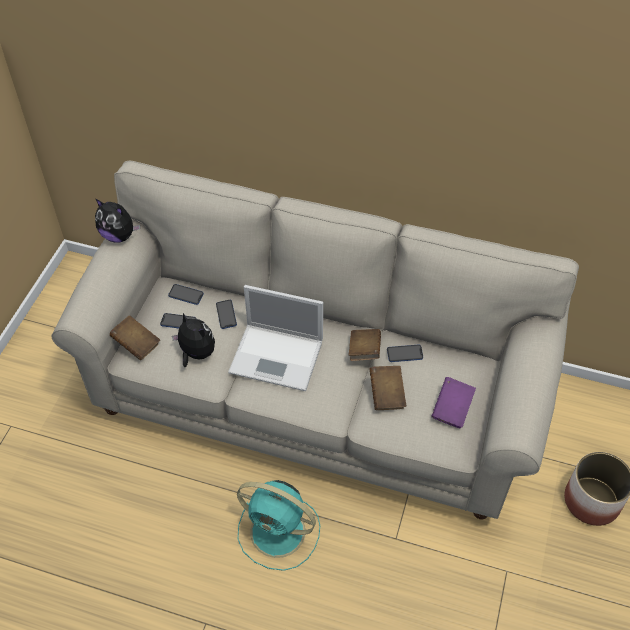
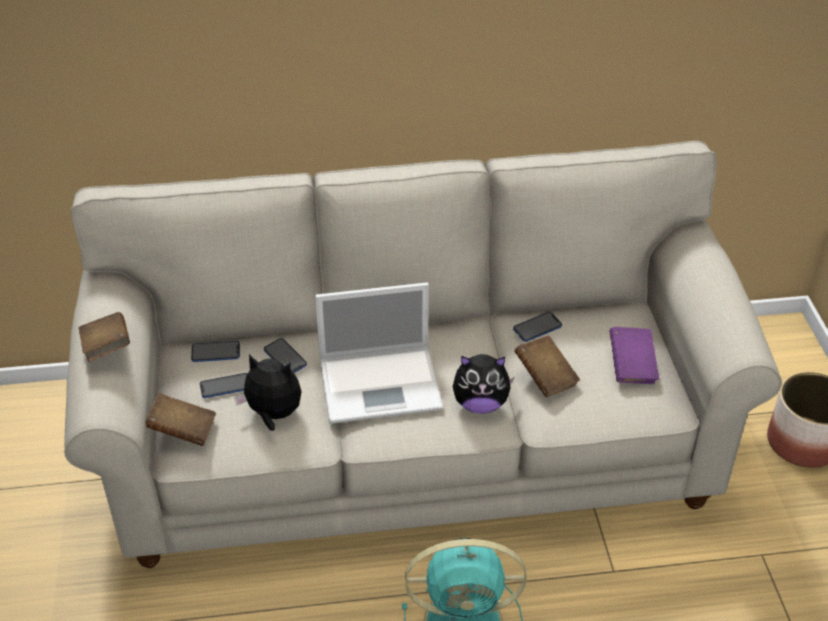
camera: 25 degrees left, 10 degrees down
(119, 235) = (99, 295): plush toy -> plush toy (480, 404)
(364, 351) = (485, 342): brown book -> brown book (107, 348)

